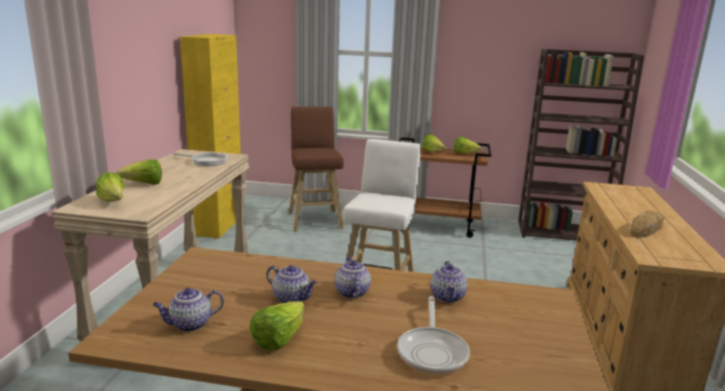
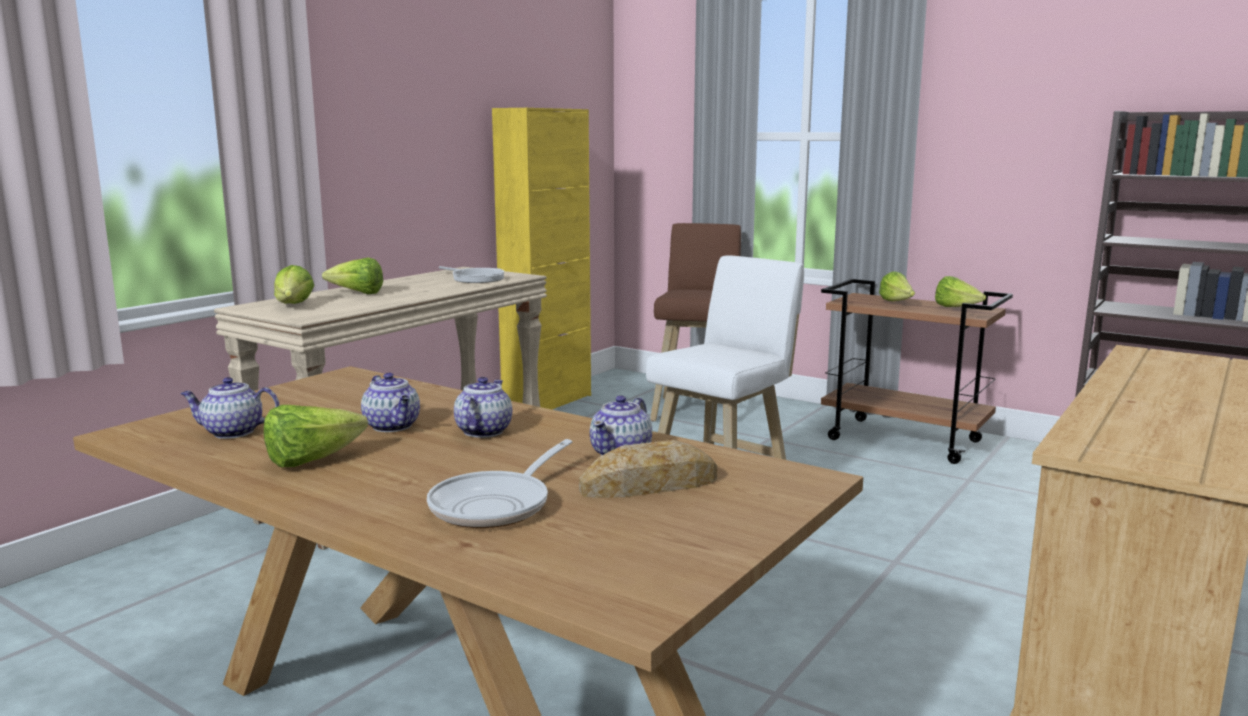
camera: 25 degrees right, 5 degrees down
(646, 229) = (1140, 413): bread -> bread (649, 485)

